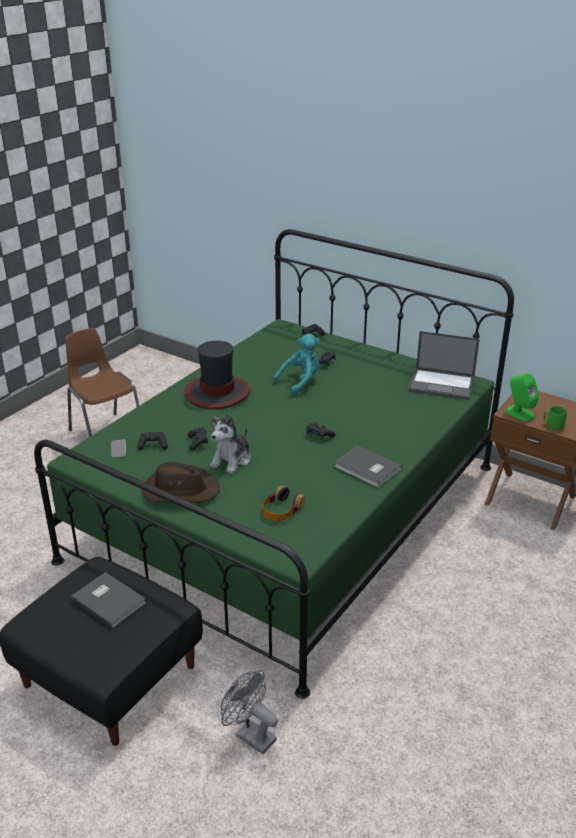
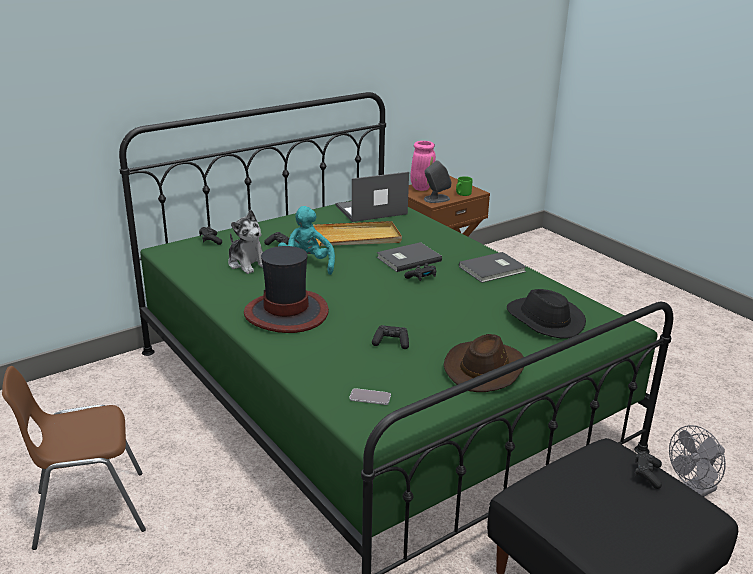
camera: 70 degrees left, 5 degrees down
(109, 600) = (592, 491): grey book -> grey book (407, 259)
(153, 445) = (378, 372): black game controller -> black game controller (647, 475)
(232, 460) = (440, 329): plush toy -> plush toy (247, 263)
(281, 509) = (543, 320): headphones -> black hat
(374, 390) = (357, 238): none -> beige tray
(442, 384) = (370, 210): laptop -> laptop turned 150 degrees counterclockwise
(519, 413) = (436, 199): green speaker -> grey speaker
(540, 399) = (421, 188): none -> pink vase

